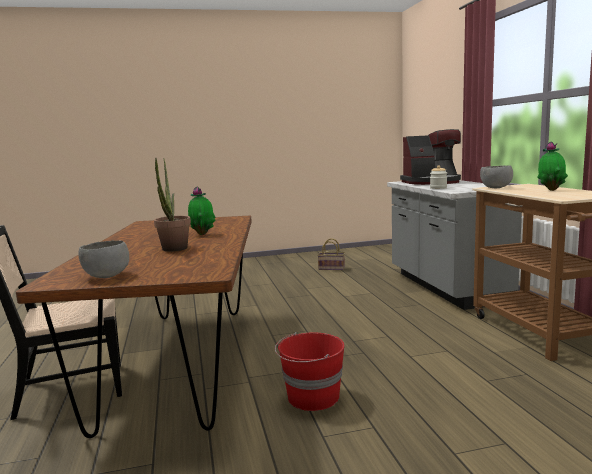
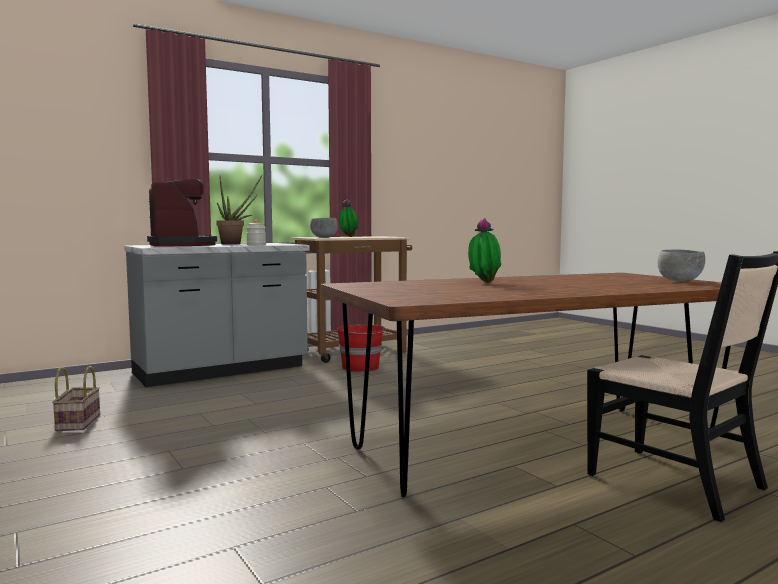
camera: 110 degrees left, 5 degrees down
(173, 250) = (571, 281): potted plant -> potted plant (235, 244)
(312, 397) = (531, 392): red bucket -> red bucket (361, 367)

